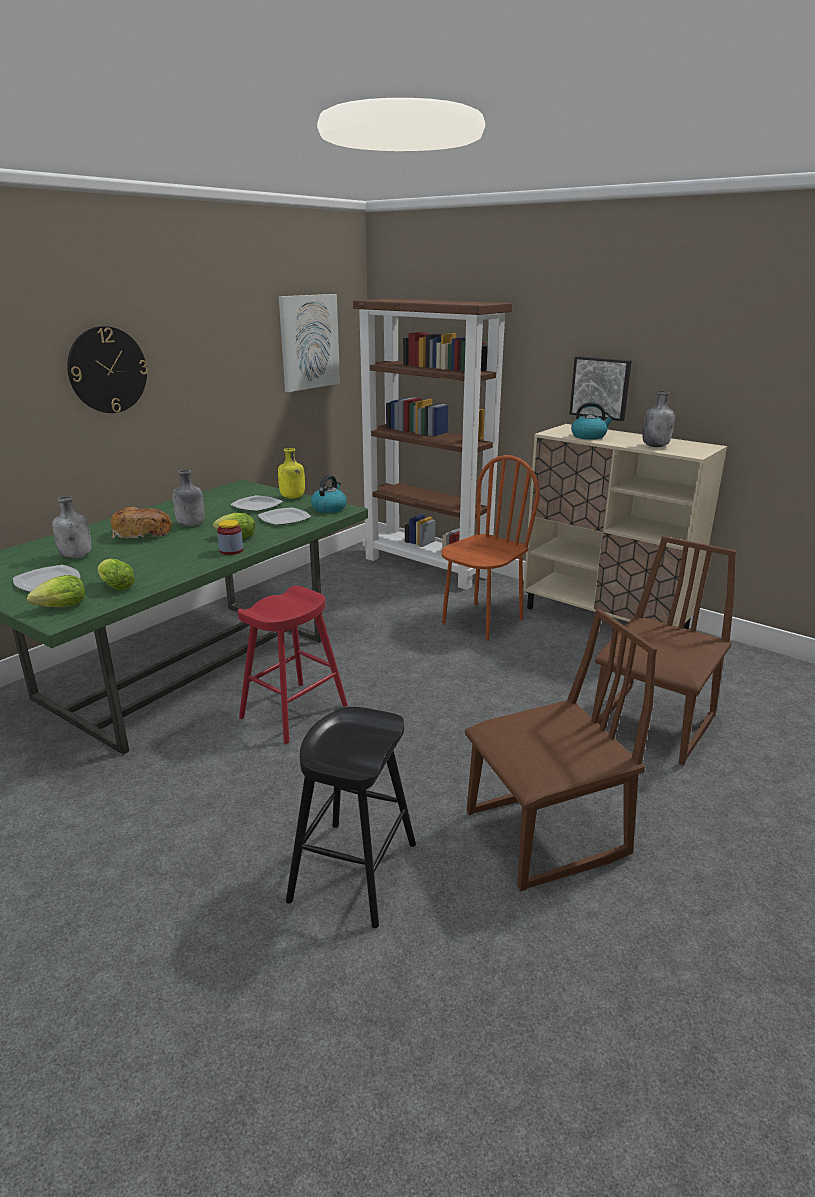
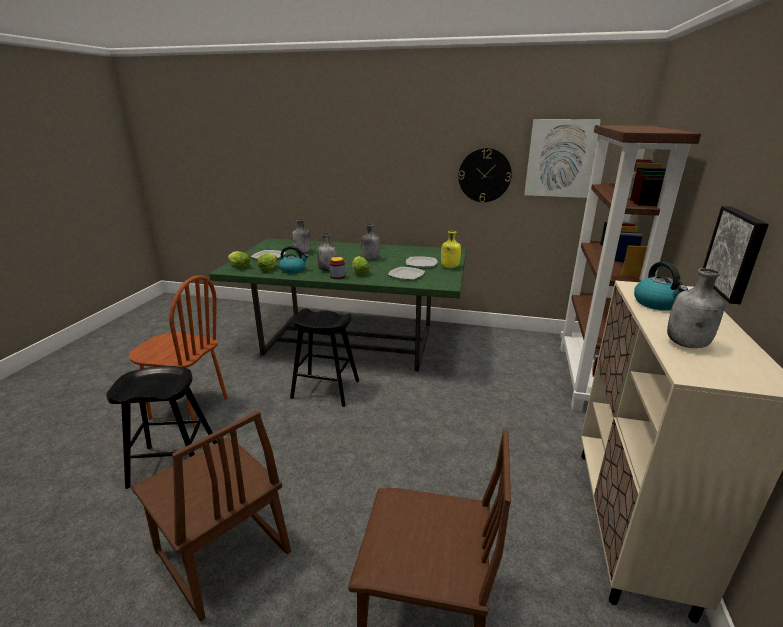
camera: 65 degrees right, 0 degrees up
(107, 370) = (382, 158): wall clock -> wall clock (484, 175)
(142, 533) = (346, 254): bread -> none
(196, 552) = (328, 270): none -> grey bottle
(294, 711) = (326, 389): red stool -> black stool
(329, 508) = (442, 280): kettle -> kettle (293, 270)
(482, 621) = (522, 434): brown chair -> brown chair (189, 409)

